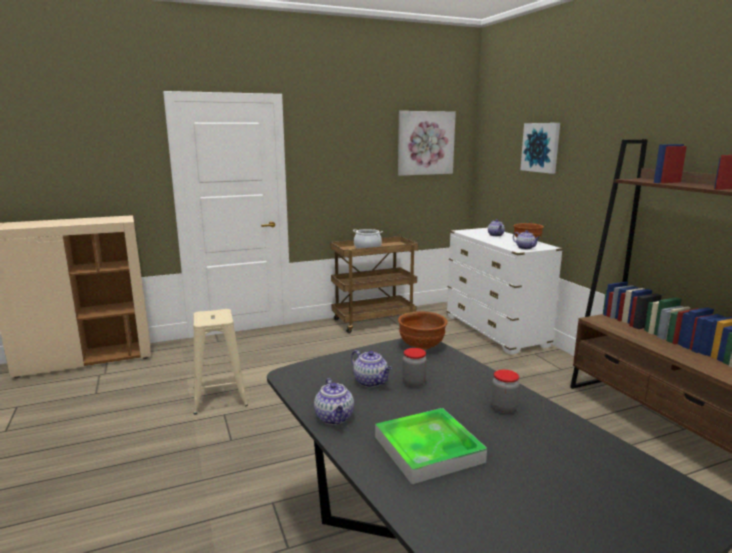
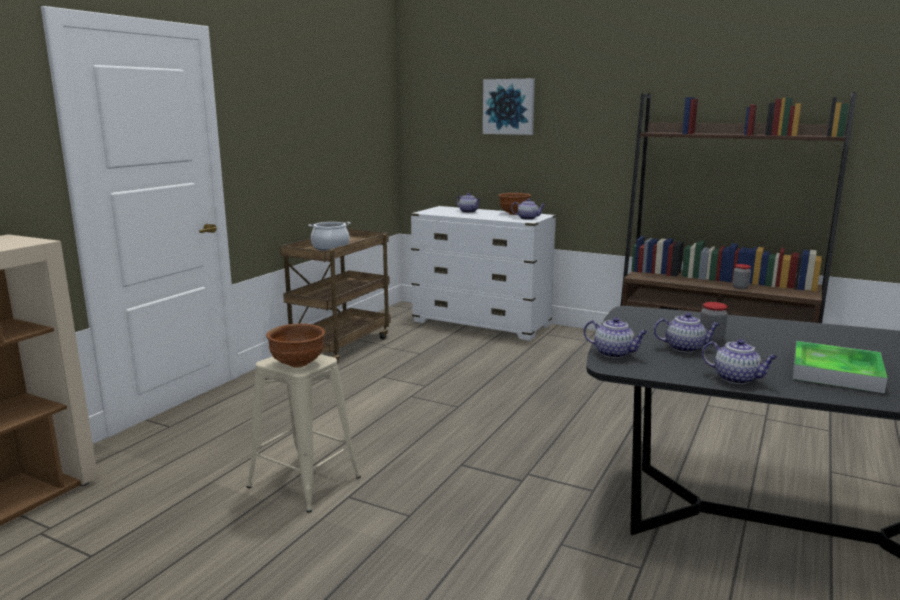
camera: 40 degrees left, 0 degrees up
(313, 367) = (614, 353): none -> teapot
(421, 347) = (643, 314): brown bowl -> brown bowl (298, 364)
(425, 143) = (356, 104): picture -> none
(503, 408) = (800, 334): jar -> jar (740, 287)

